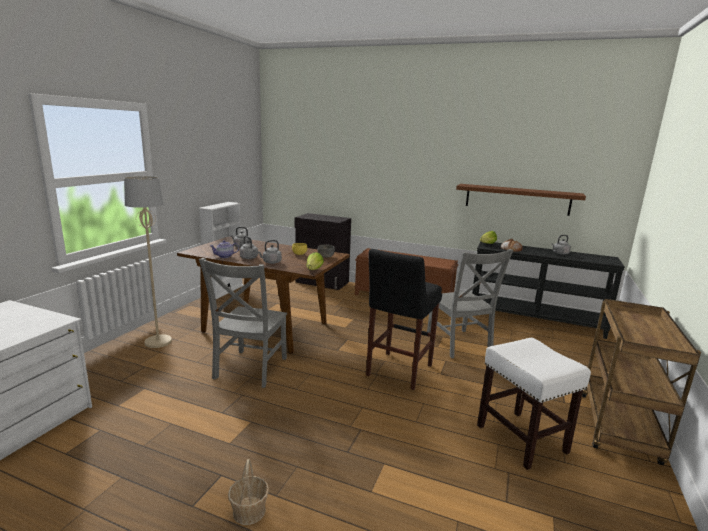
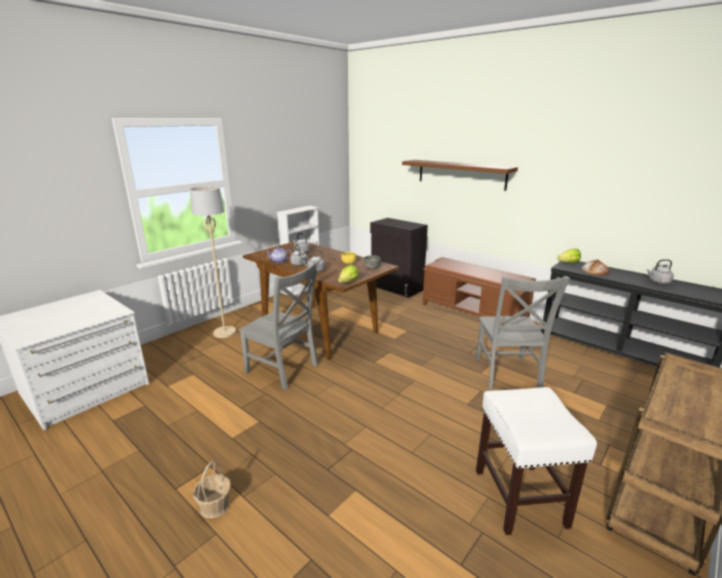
camera: 20 degrees right, 5 degrees up
(249, 369) = (284, 370): grey chair -> grey chair turned 90 degrees counterclockwise
(397, 371) = (421, 394): black stool -> none
(517, 199) = (611, 212): brown shelf -> brown shelf (461, 174)

